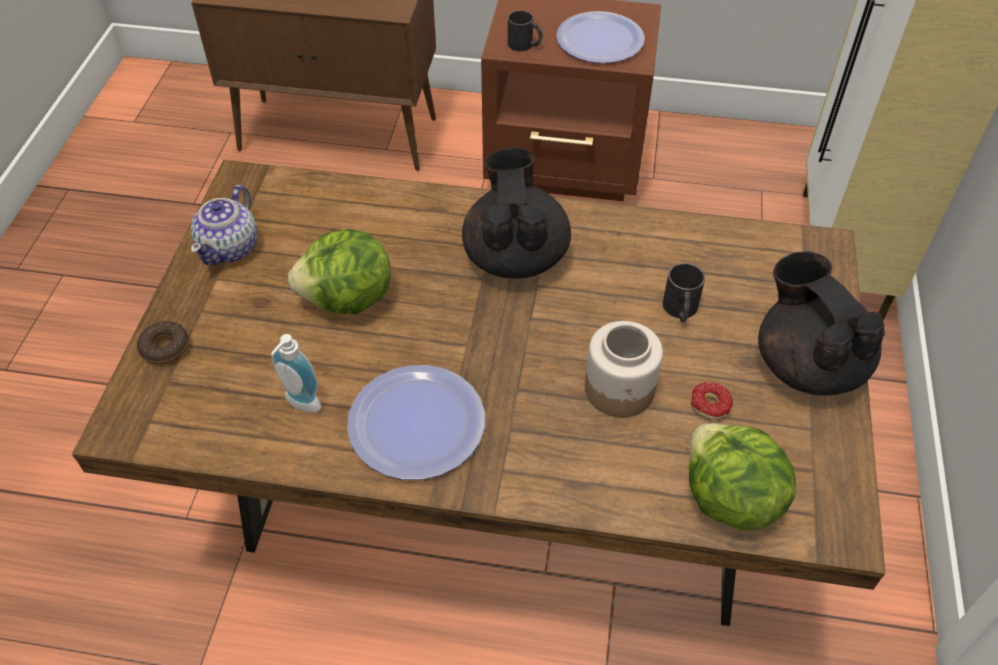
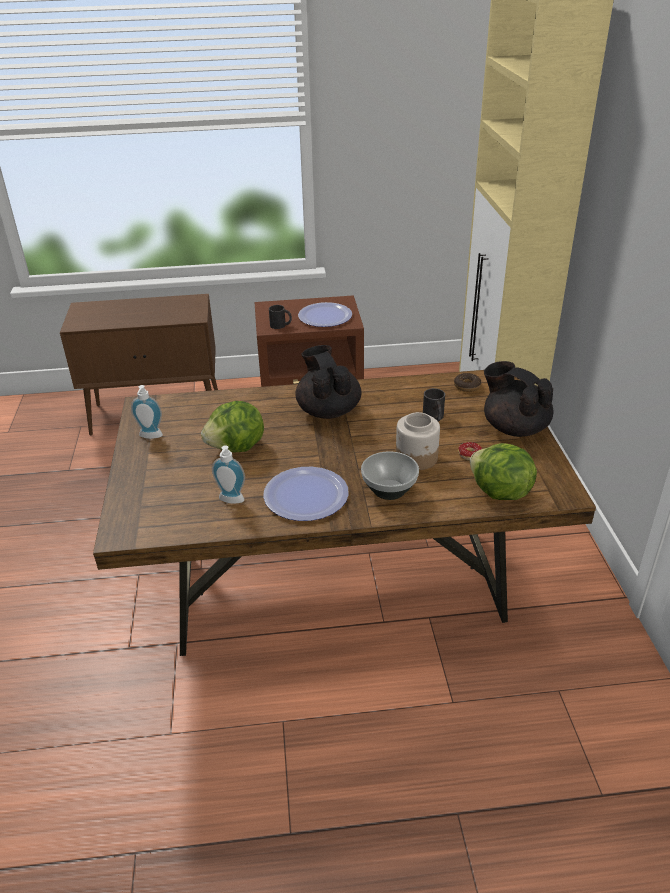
camera: 15 degrees left, 15 degrees down
(165, 347) = (130, 491): donut -> donut (467, 386)
(230, 247) = (150, 437): teapot -> soap dispenser
(549, 447) = (389, 490): none -> bowl

